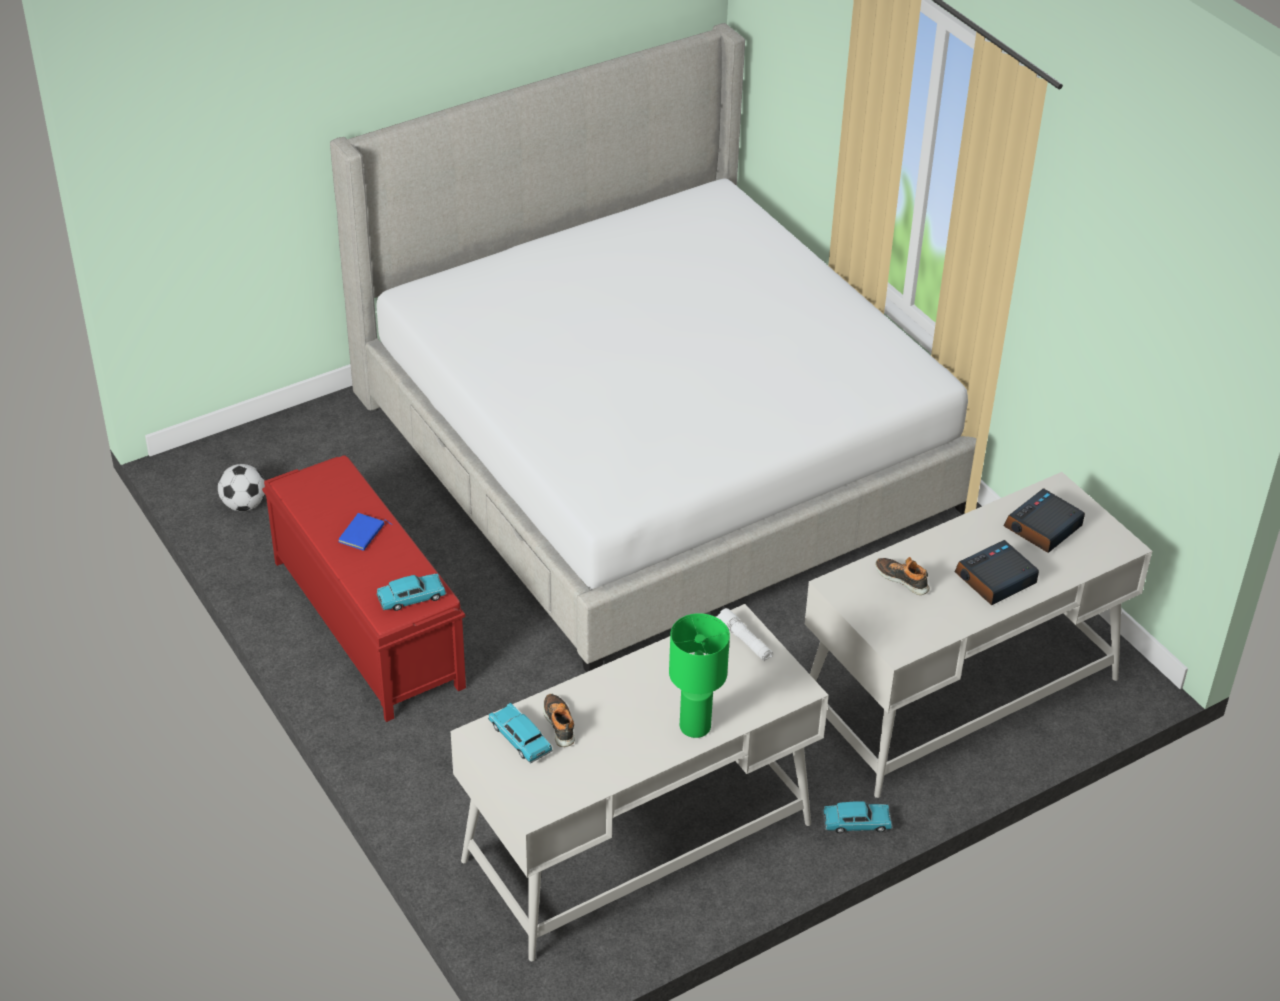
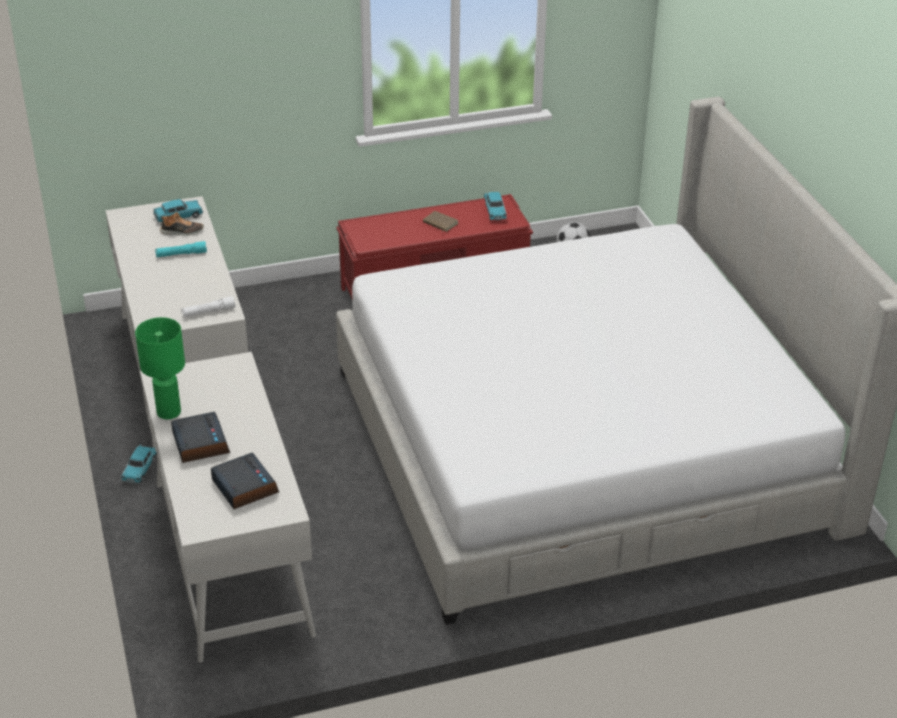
camera: 105 degrees right, 5 degrees down
(363, 534) = (439, 223): blue book -> brown book
(411, 598) = (368, 235): turquoise toy car -> turquoise toy car (494, 211)
(620, 707) = (181, 254): none -> turquoise flashlight
(694, 727) = (145, 279): green table lamp -> green table lamp (168, 412)
(902, 579) = (227, 396): shoe -> none

